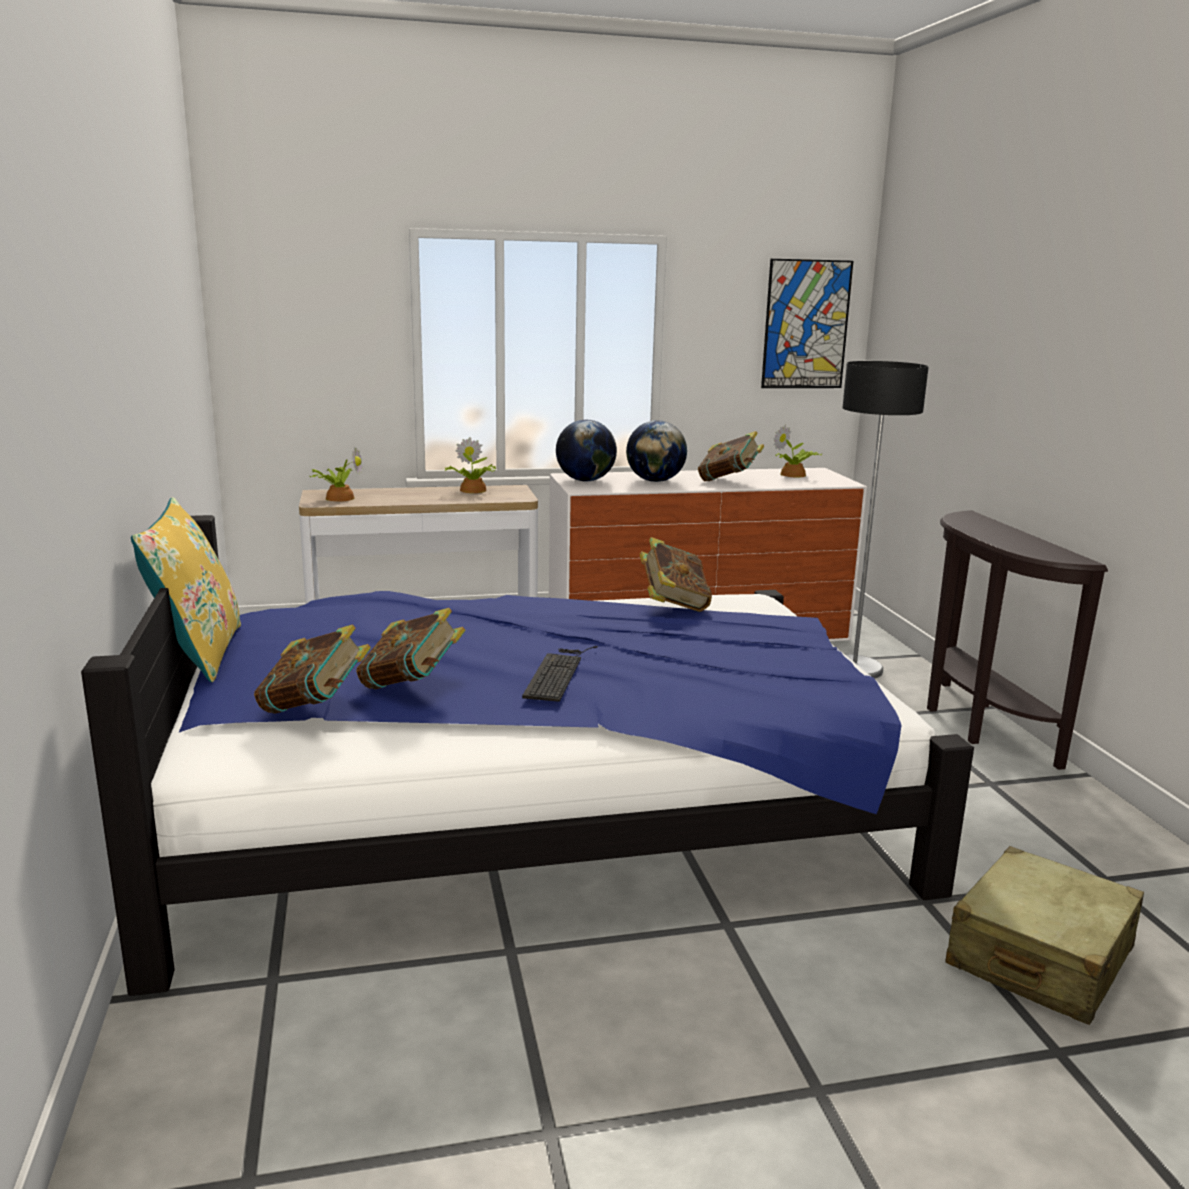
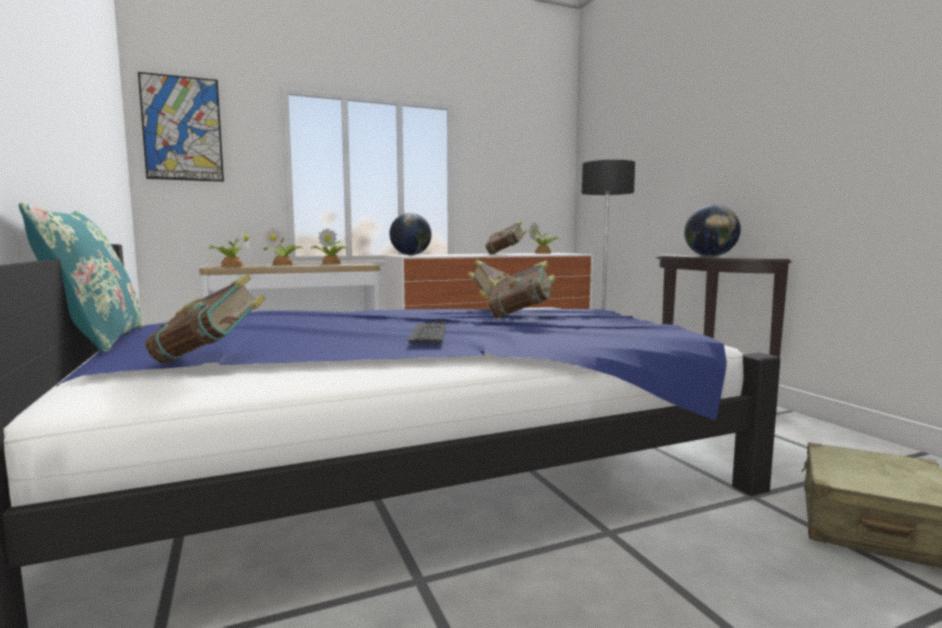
camera: 10 degrees left, 10 degrees down
(198, 653) = (96, 340): yellow pillow -> turquoise pillow
(408, 491) = (284, 264): none -> potted plant
(412, 686) = (304, 345): book -> book (521, 317)
(655, 481) = (457, 254): globe -> globe (710, 256)
(806, 325) = (539, 165): picture -> picture (182, 129)

